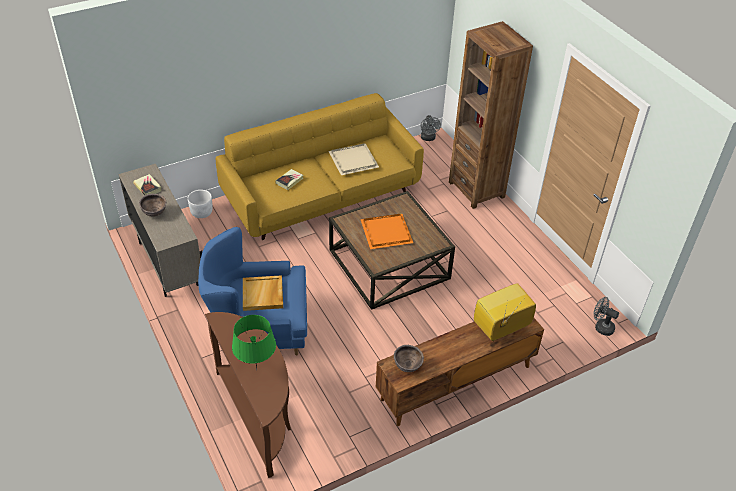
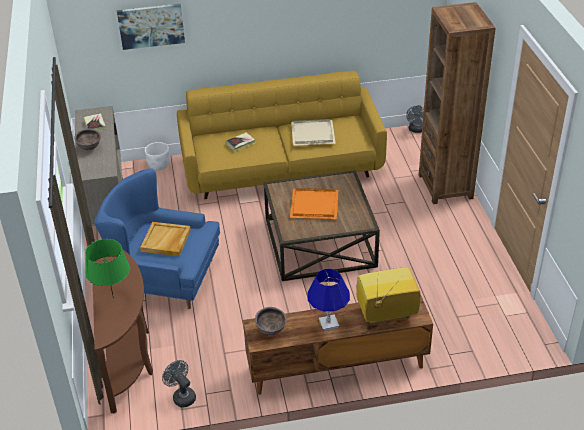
camera: 20 degrees right, 5 degrees down
(189, 78) = (151, 26): none -> picture
(455, 348) = (328, 323): none -> blue table lamp
(601, 327) = (523, 344): grey fan -> grey fan (182, 396)

